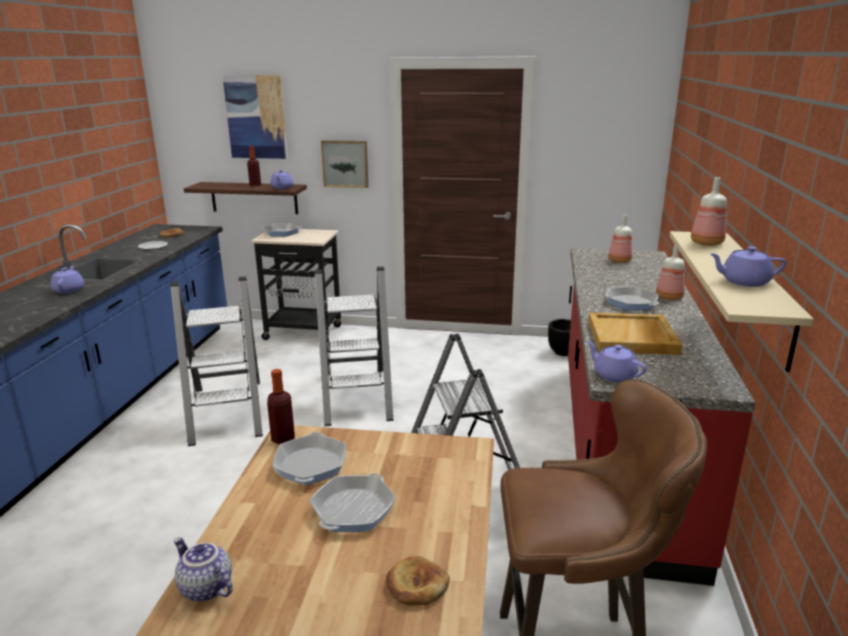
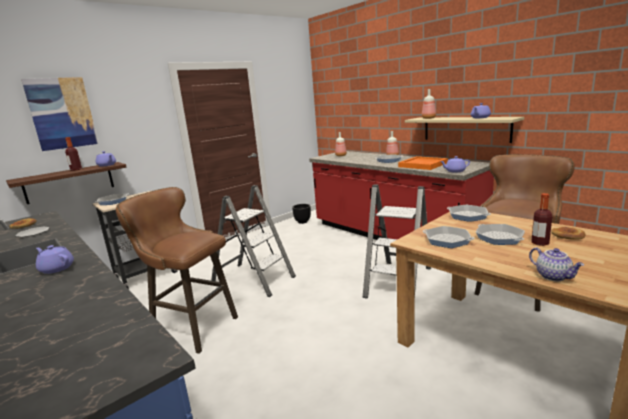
camera: 50 degrees left, 5 degrees down
(204, 588) = (553, 276): teapot -> teapot turned 105 degrees counterclockwise
(227, 410) = (192, 327): grey step ladder -> brown stool
(283, 439) = (411, 243): bottle -> bottle (540, 243)
(345, 163) = (147, 140): picture -> none
(448, 458) = (467, 216): none -> frying pan
(632, 337) = (423, 165): beige tray -> orange tray

